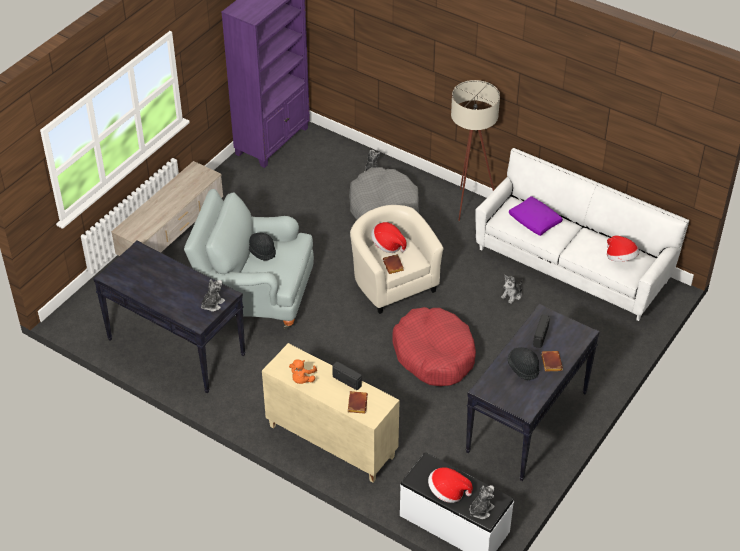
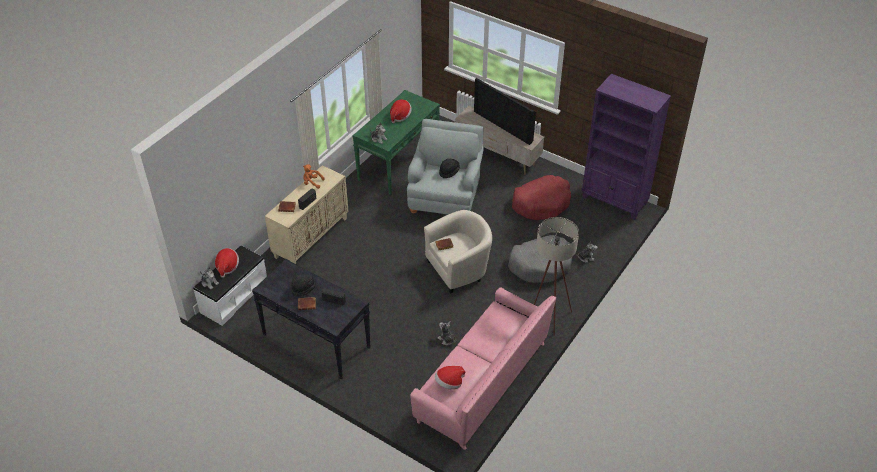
camera: 90 degrees right, 0 degrees up
(165, 196) = (504, 126): none -> television
(175, 347) = (398, 164): black console table -> green console table
(388, 245) = (466, 242): hat -> hat (400, 116)
(434, 354) = (385, 291): red dog bed -> red dog bed (541, 203)
(535, 221) = (493, 329): purple pillow -> none
(572, 265) = (482, 382): white sofa -> pink sofa

